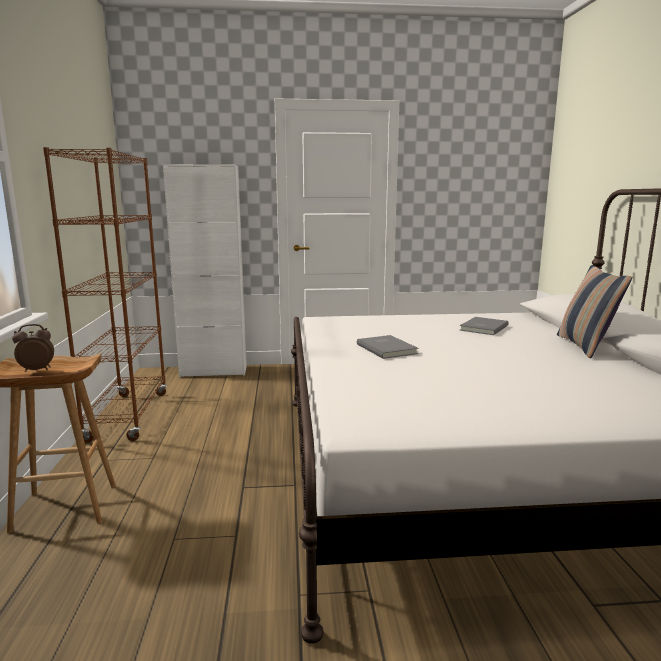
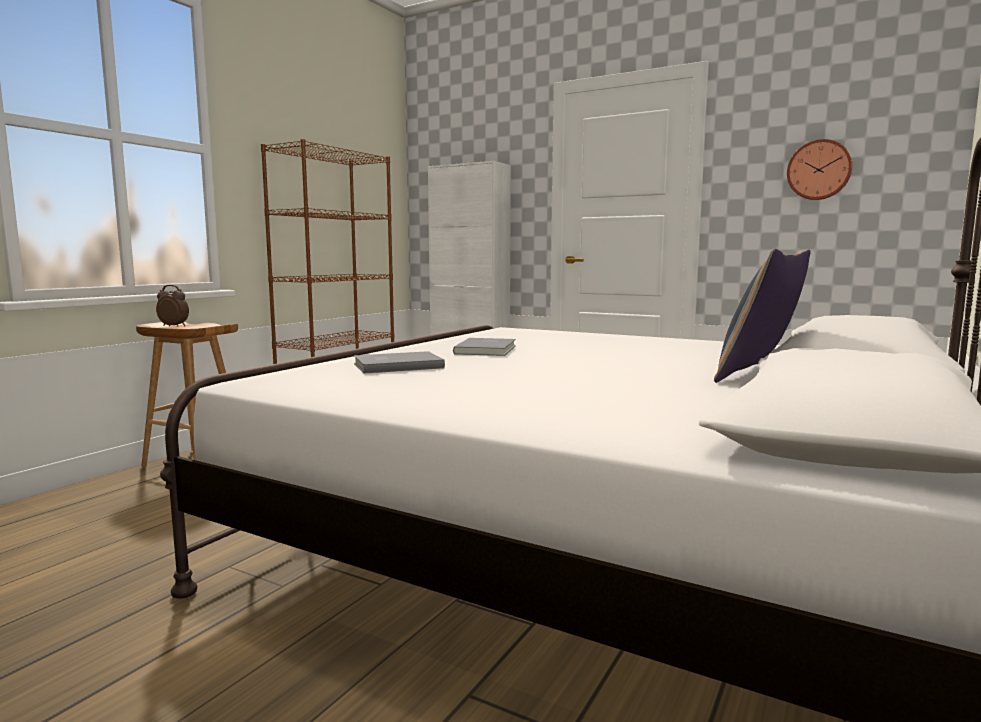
camera: 35 degrees right, 5 degrees down
(471, 186) = (819, 170): none -> wall clock
(482, 328) = (672, 349): grey book -> grey book (396, 365)

